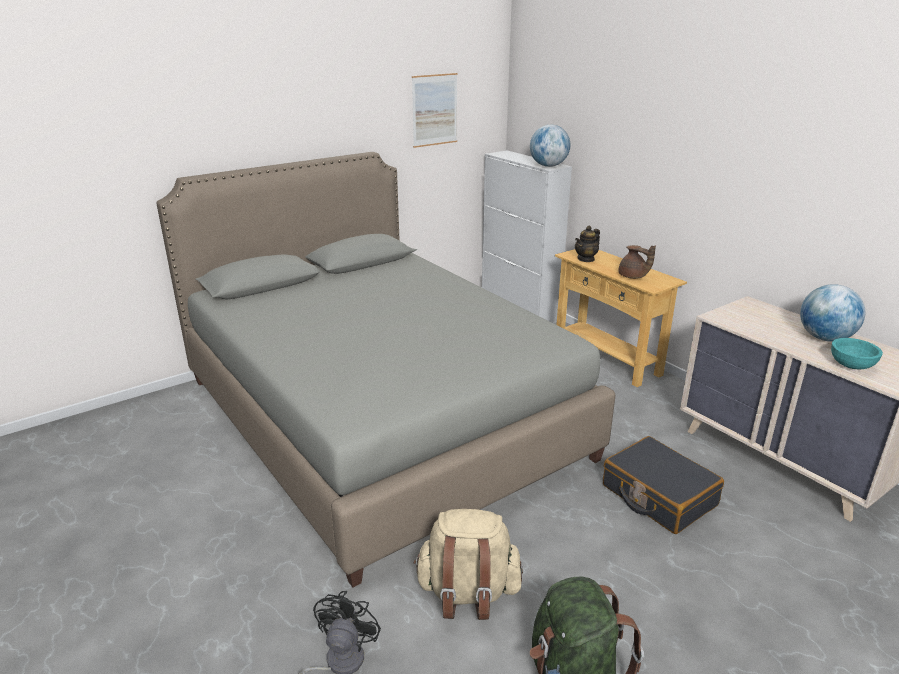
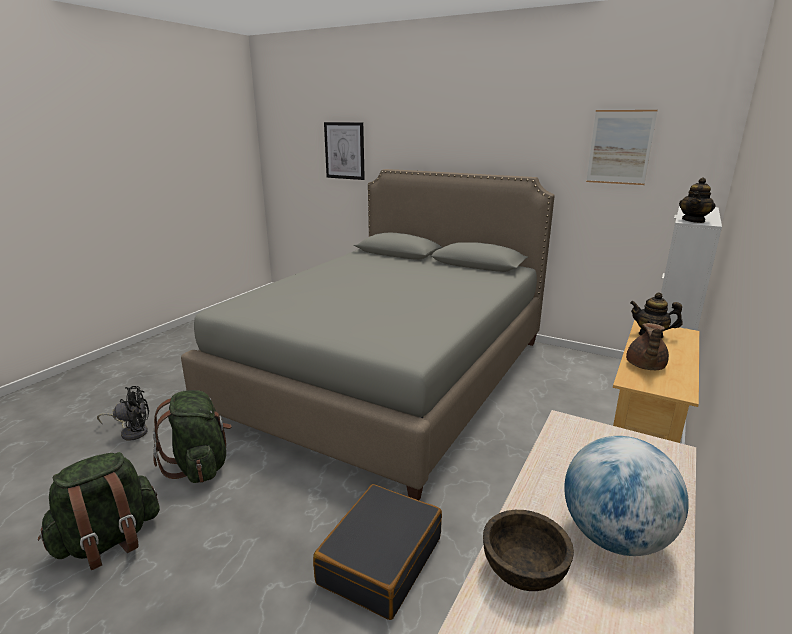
camera: 65 degrees right, 5 degrees down
(87, 163) = (344, 150): none -> picture
(468, 593) = (200, 465): beige backpack -> green backpack
(548, 166) = (693, 220): globe -> teapot
(851, 365) = (523, 570): turquoise bowl -> brown bowl

